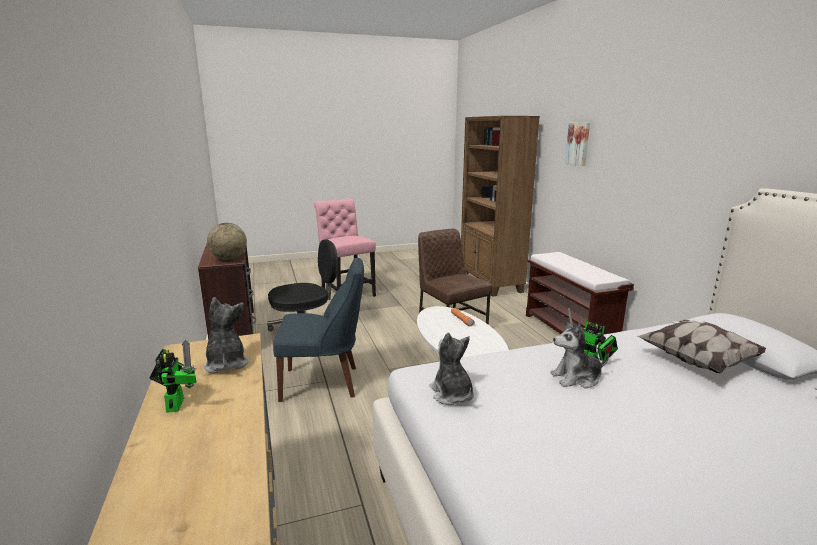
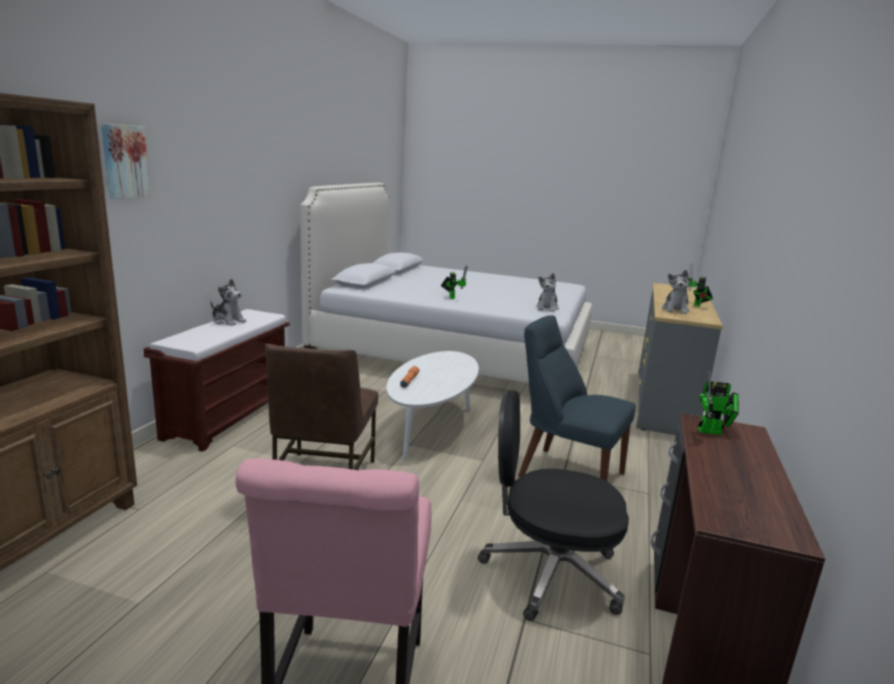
camera: 145 degrees left, 0 degrees up
(229, 259) = (713, 432): globe -> toy robot
(576, 378) = (475, 297): plush toy -> plush toy (228, 321)
(697, 361) = (400, 286): pillow -> none

